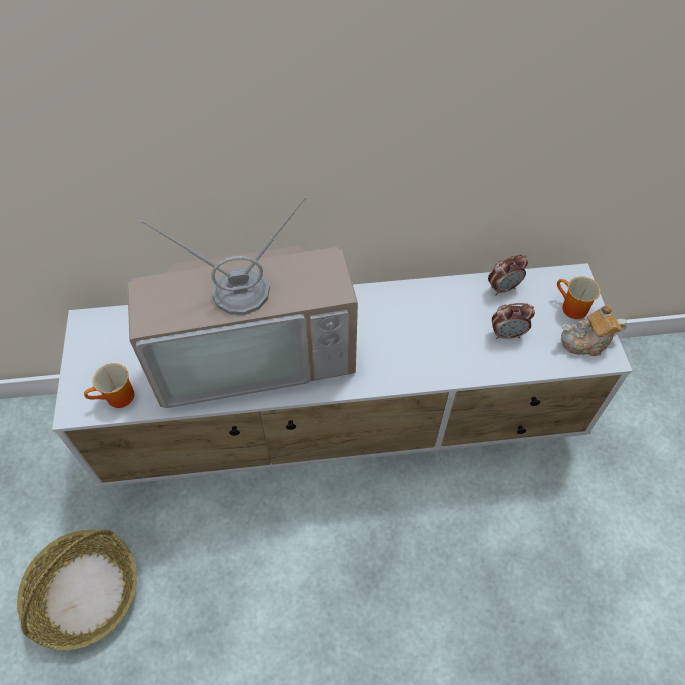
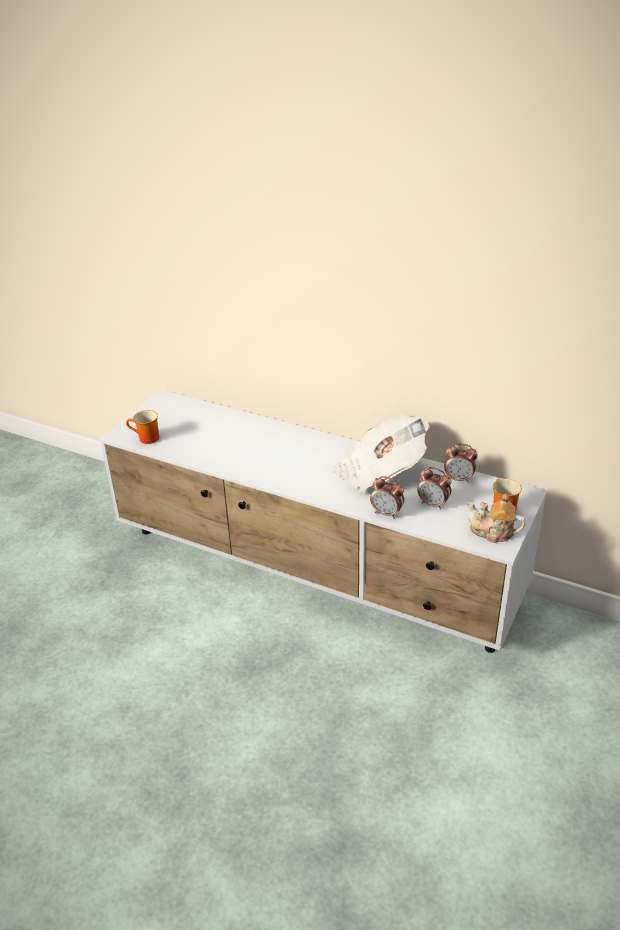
camera: 35 degrees right, 20 degrees down
(85, 592) = (66, 583): basket -> none
(255, 352) = (248, 448): television -> none
(422, 317) = (380, 472): none -> newspaper
(475, 370) = (387, 513): none -> alarm clock

